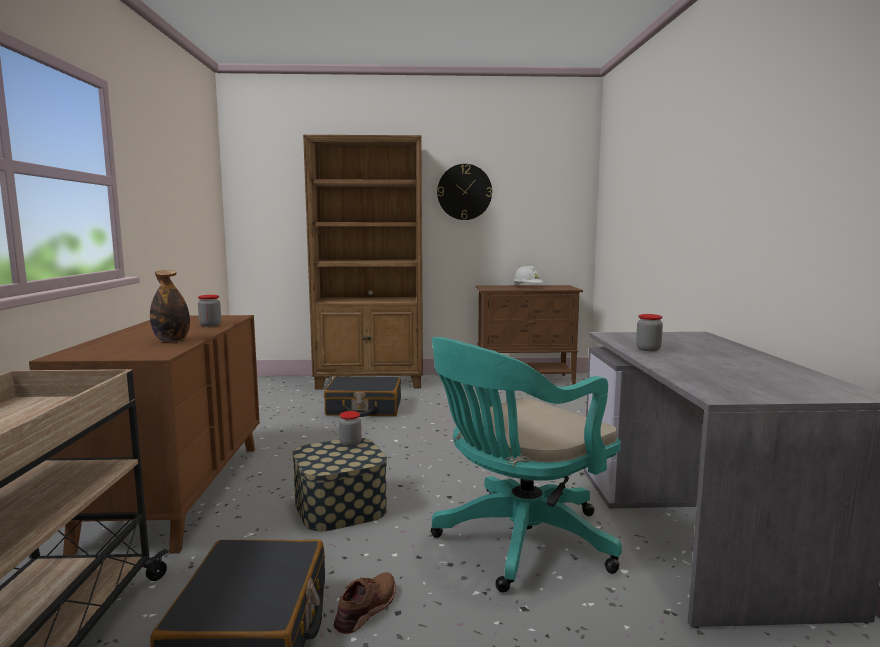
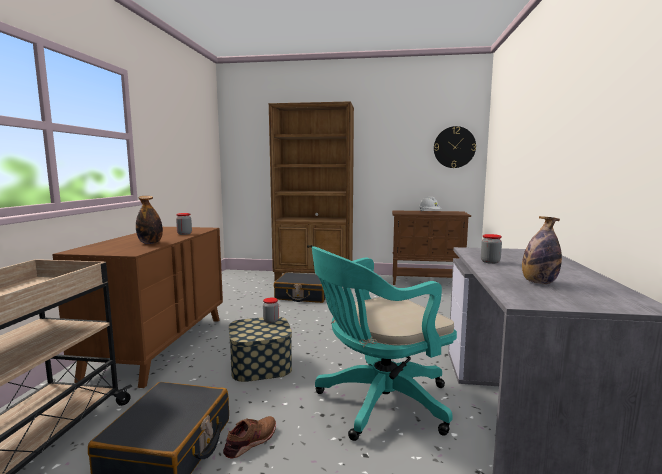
camera: 10 degrees right, 0 degrees up
(464, 192) = (385, 142): wall clock -> wall clock (454, 147)
(722, 372) = (539, 283): none -> bottle

